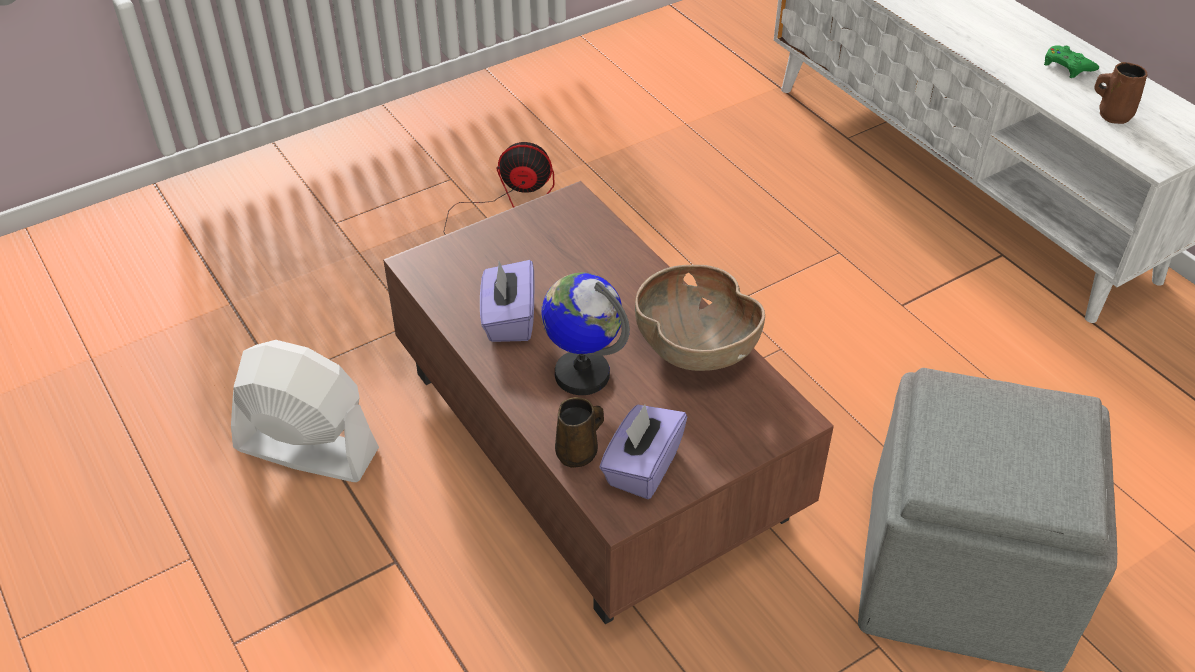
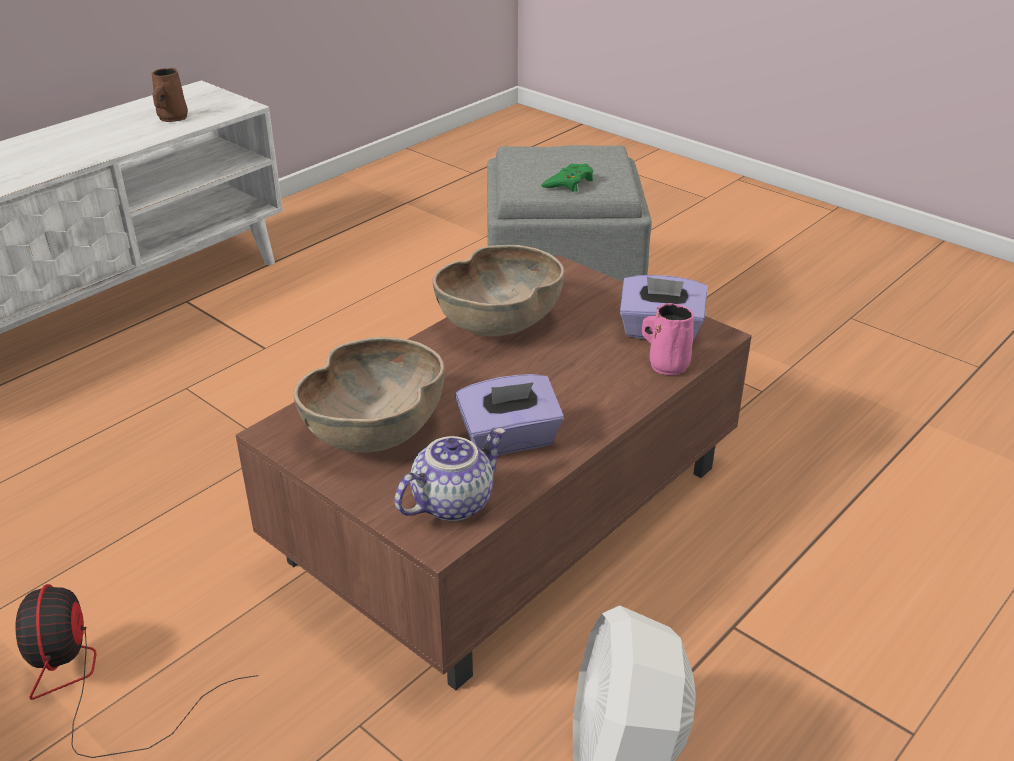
camera: 105 degrees left, 10 degrees down
(450, 276) = (452, 502): none -> teapot
(553, 248) = (376, 431): none -> brown bowl
(578, 453) = (666, 365): brown mug -> pink mug
(582, 374) = (567, 379): globe -> none
(1067, 66) = (90, 133): green game controller -> green game controller (569, 183)

